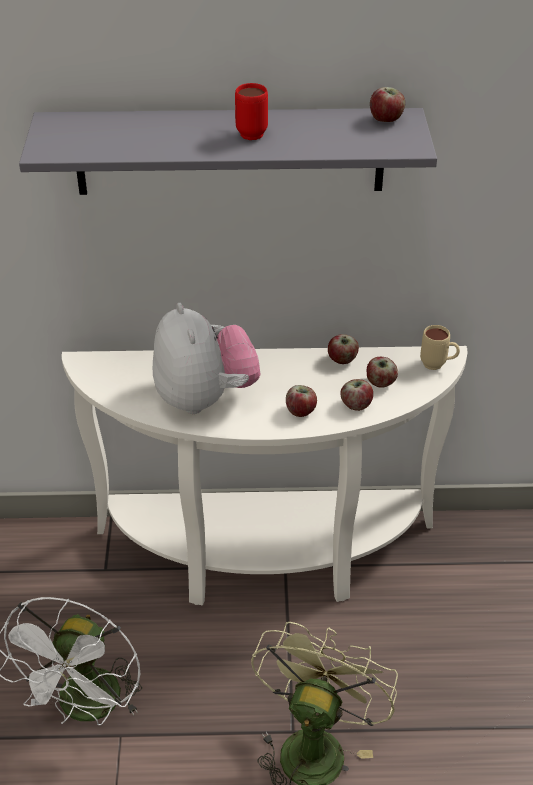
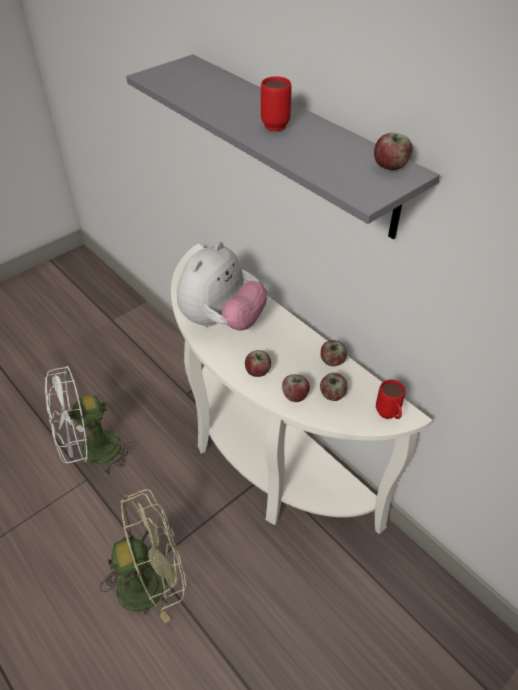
camera: 50 degrees right, 5 degrees up
(438, 365) = (388, 416): beige mug -> red mug

